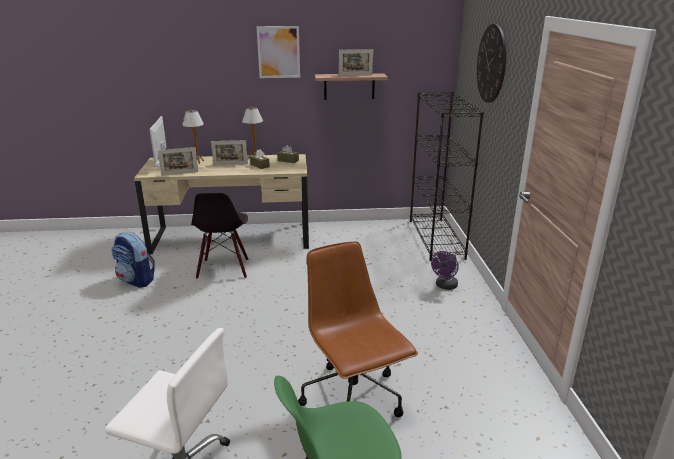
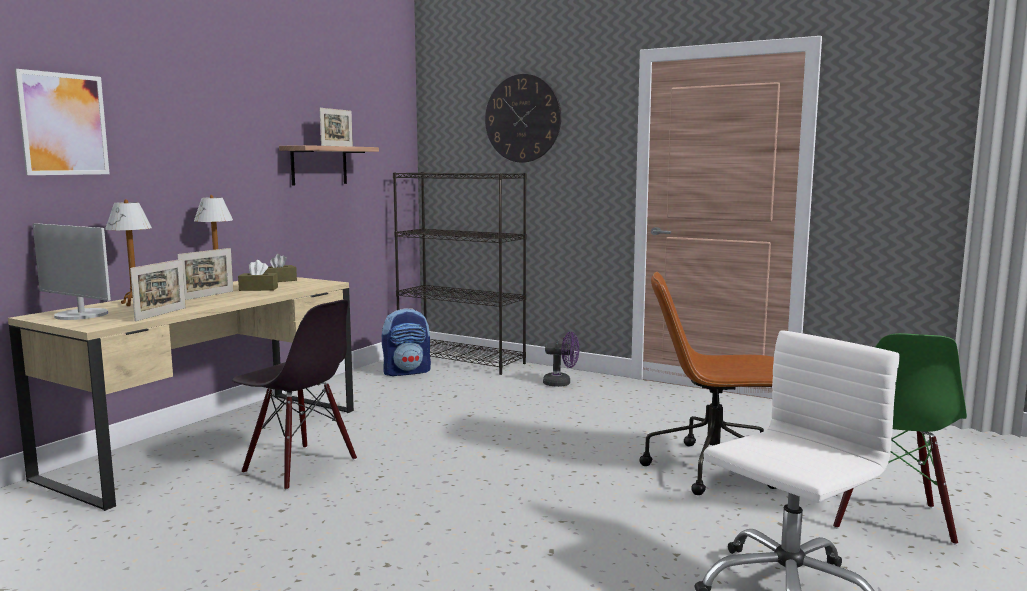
camera: 55 degrees left, 15 degrees down
(136, 280) = (187, 536): backpack -> backpack (407, 372)
(278, 52) = (232, 108): picture -> picture (63, 124)
(445, 286) = (561, 383): purple fan -> purple fan turned 60 degrees counterclockwise

